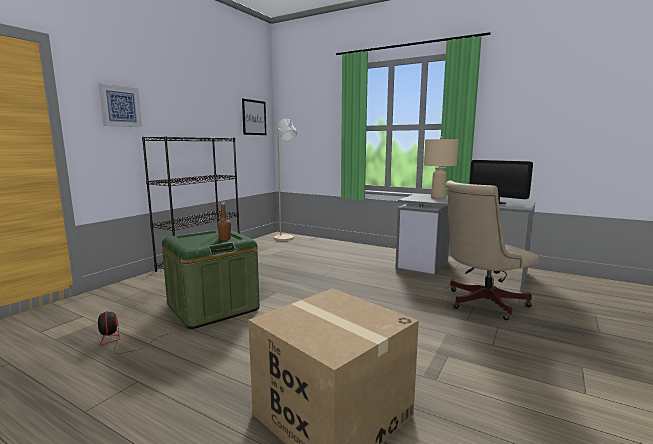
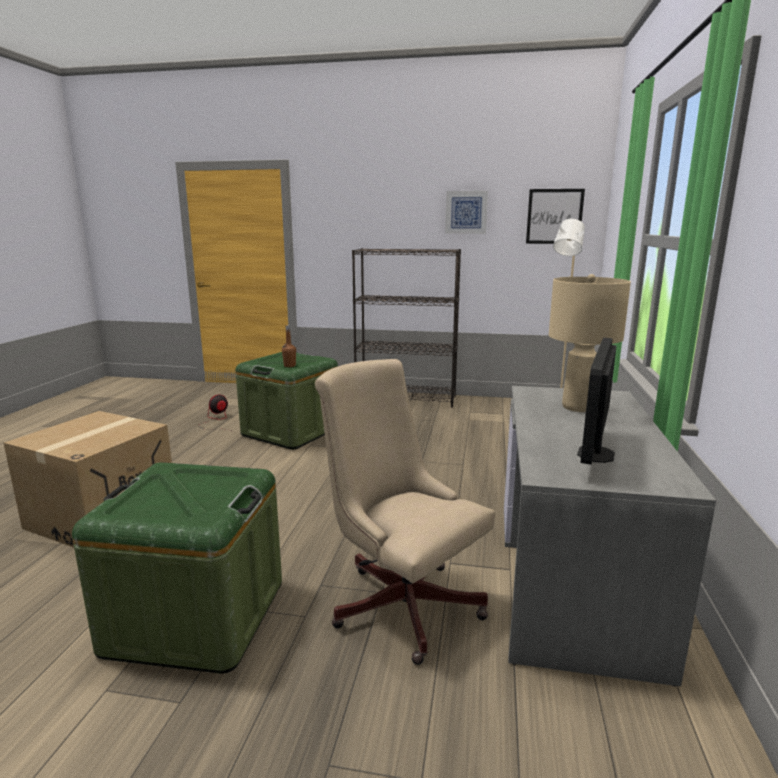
camera: 70 degrees right, 5 degrees up
(120, 106) = (345, 217): picture -> picture (466, 212)
(504, 360) = (196, 616): none -> green storage box

